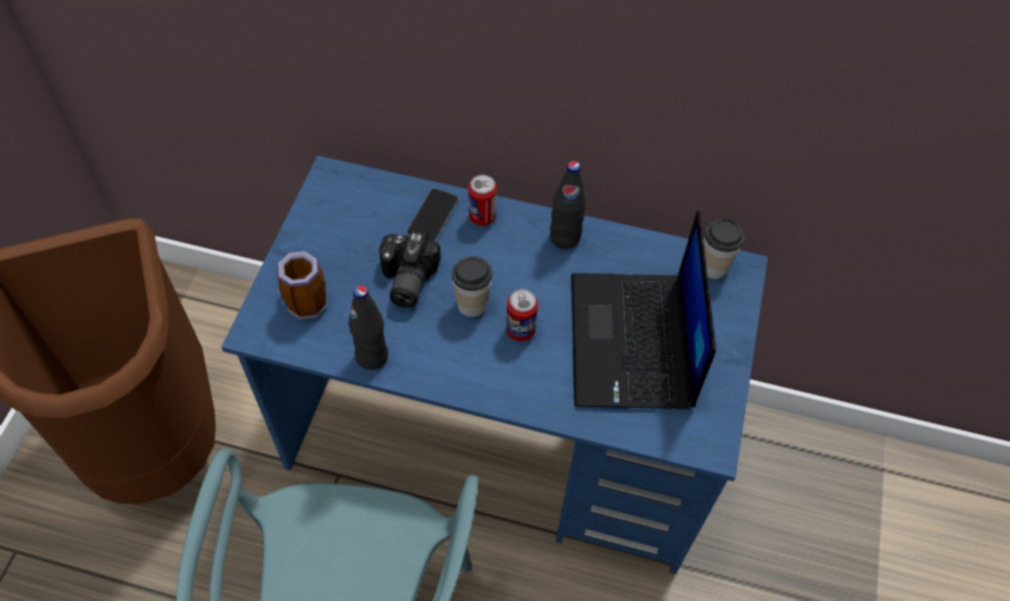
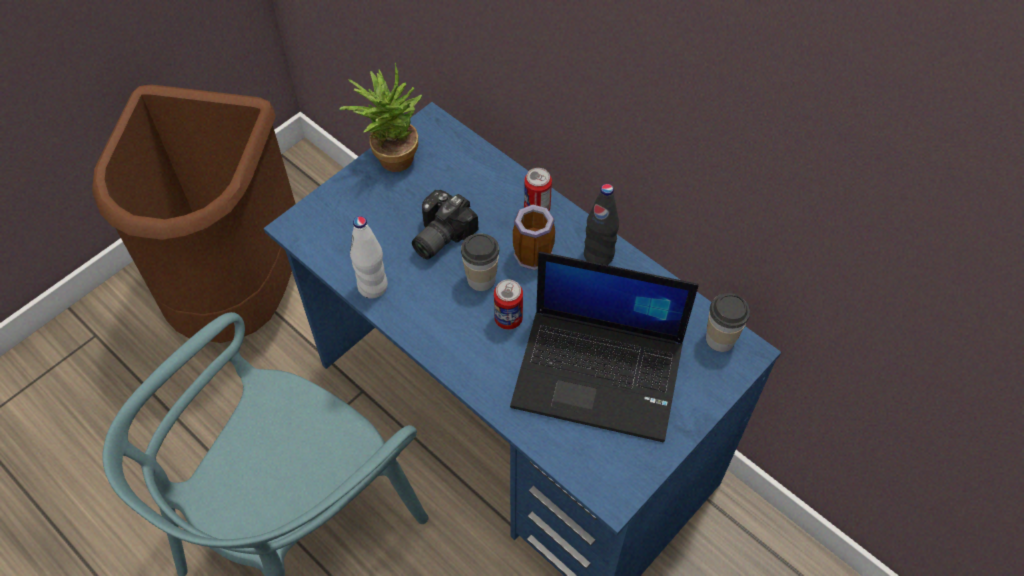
camera: 30 degrees right, 0 degrees up
(304, 301) = (347, 218): mug -> mug (531, 252)
(309, 223) = (390, 155): none -> potted plant
(372, 356) = (373, 286): black bottle -> white bottle
(433, 217) = (494, 192): phone -> none
(633, 343) = (600, 373): laptop -> laptop turned 105 degrees counterclockwise

